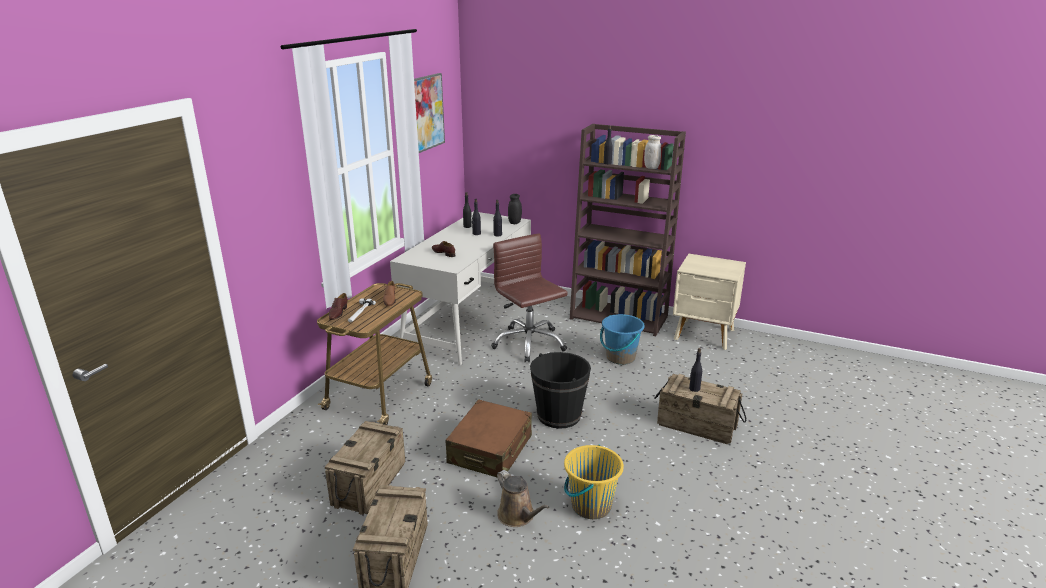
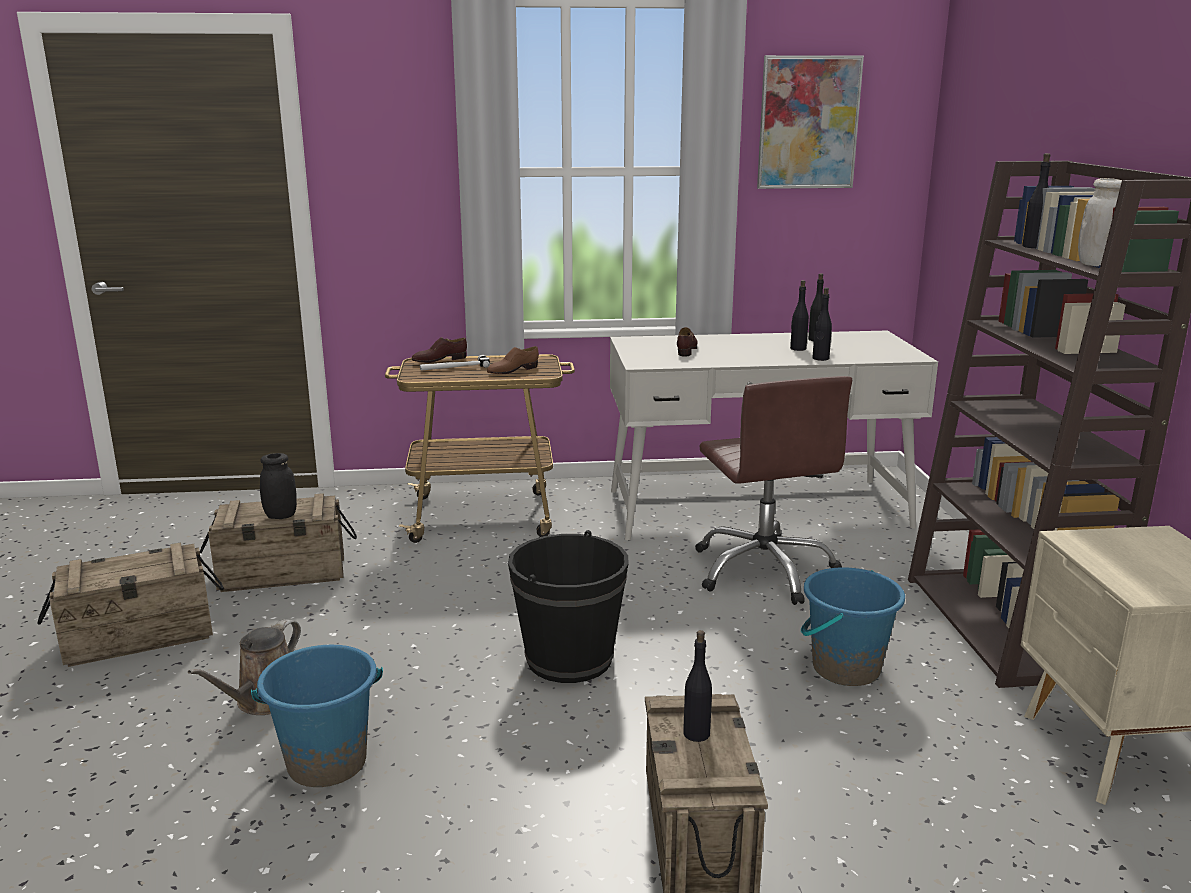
camera: 60 degrees right, 5 degrees down
(490, 450) = (419, 629): brown suitcase -> none
(515, 222) = (898, 356): black jar -> black jar (281, 515)
(529, 343) = (764, 570): brown office chair -> brown office chair turned 135 degrees clockwise
(591, 506) = (327, 763): yellow bucket -> blue bucket

